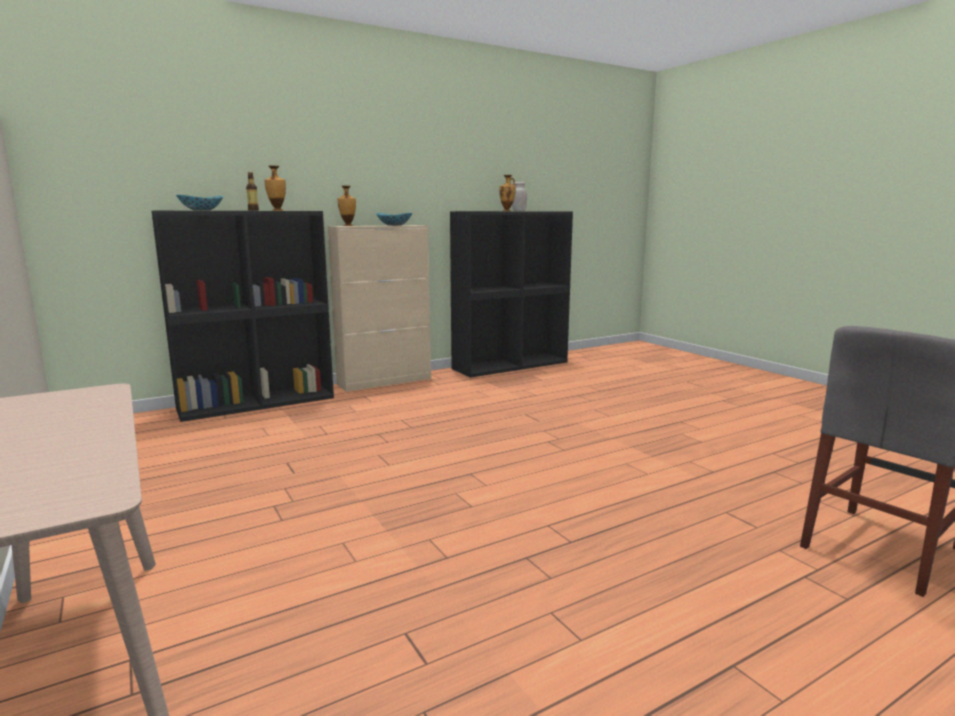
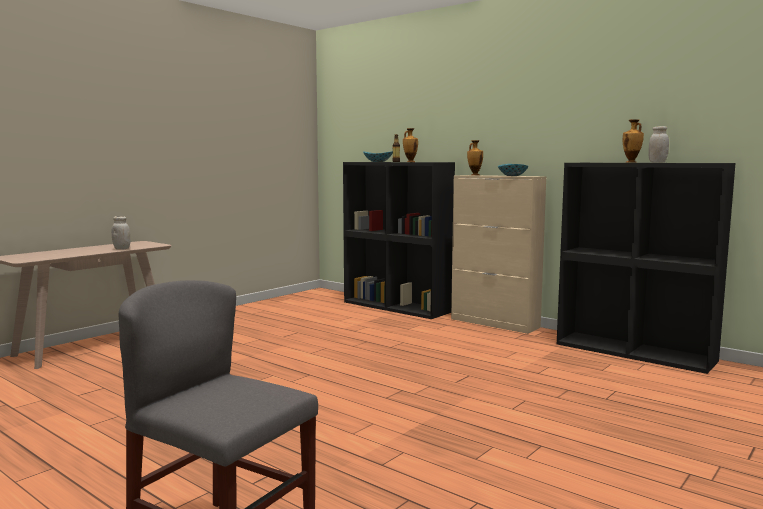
camera: 70 degrees right, 5 degrees down
(98, 413) = (121, 249): none -> white jar

